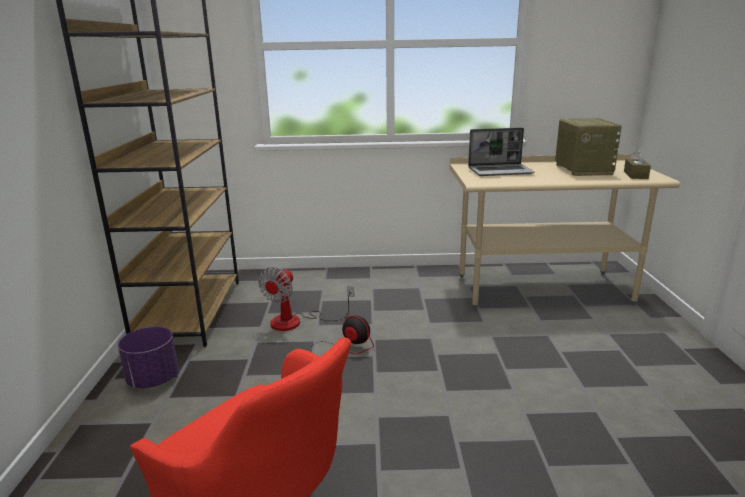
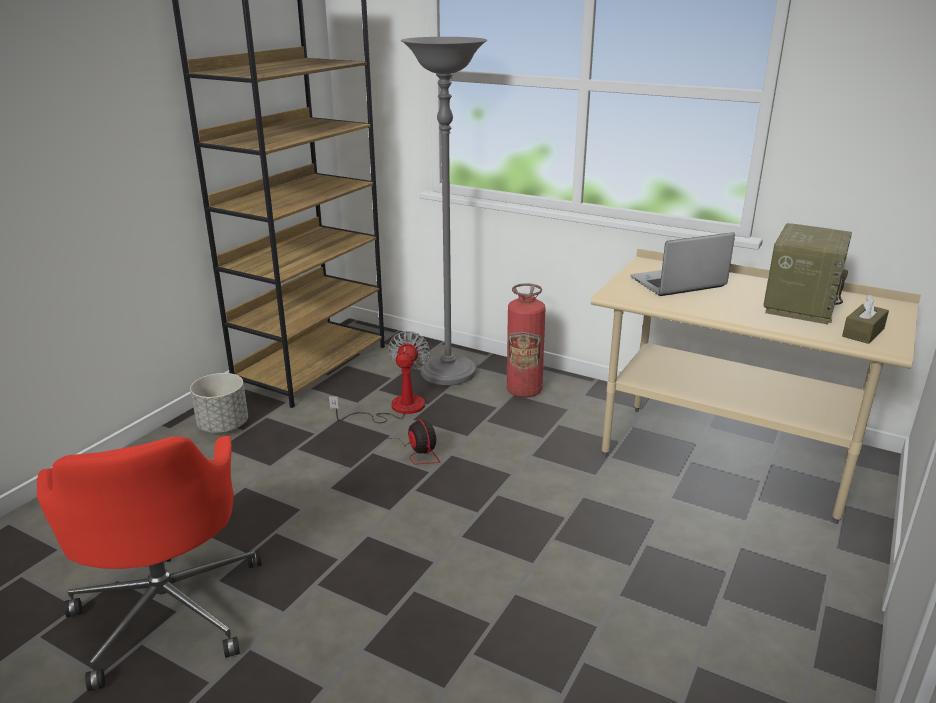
camera: 30 degrees right, 5 degrees up
(153, 379) = (223, 426): purple planter -> grey planter
(297, 321) = (396, 408): fan -> fan turned 135 degrees clockwise
(310, 288) = (448, 373): none -> grey floor lamp
(377, 284) = (524, 391): none -> fire extinguisher
(500, 171) = (677, 283): laptop -> laptop turned 135 degrees clockwise

